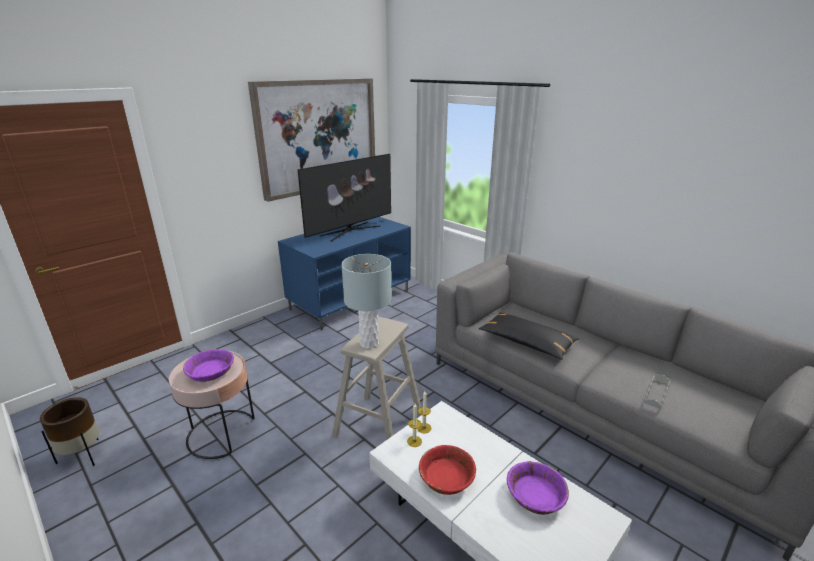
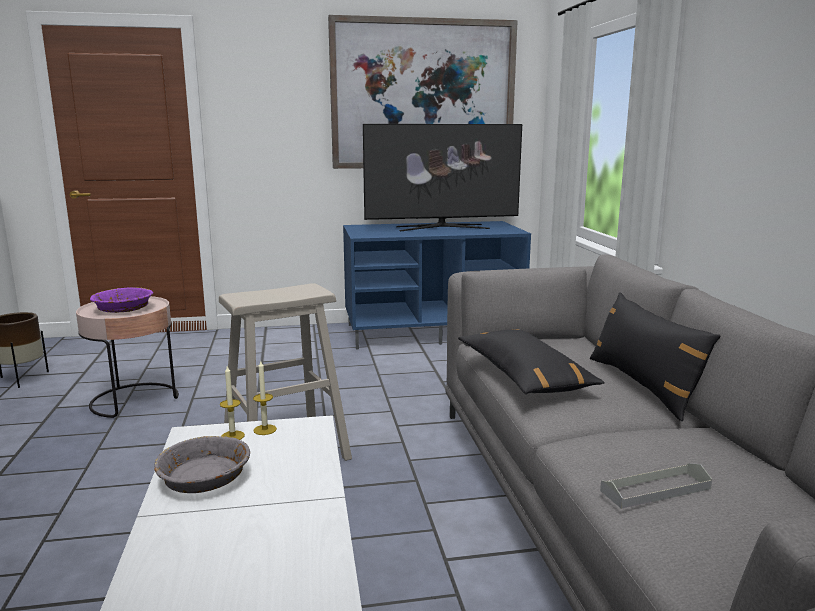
camera: 35 degrees right, 10 degrees down
(369, 343) = (254, 297): grey table lamp -> none
(446, 477) = (204, 479): red bowl -> grey bowl
(535, 496) = (274, 545): purple bowl -> none
(575, 329) = (643, 385): none -> black pillow

